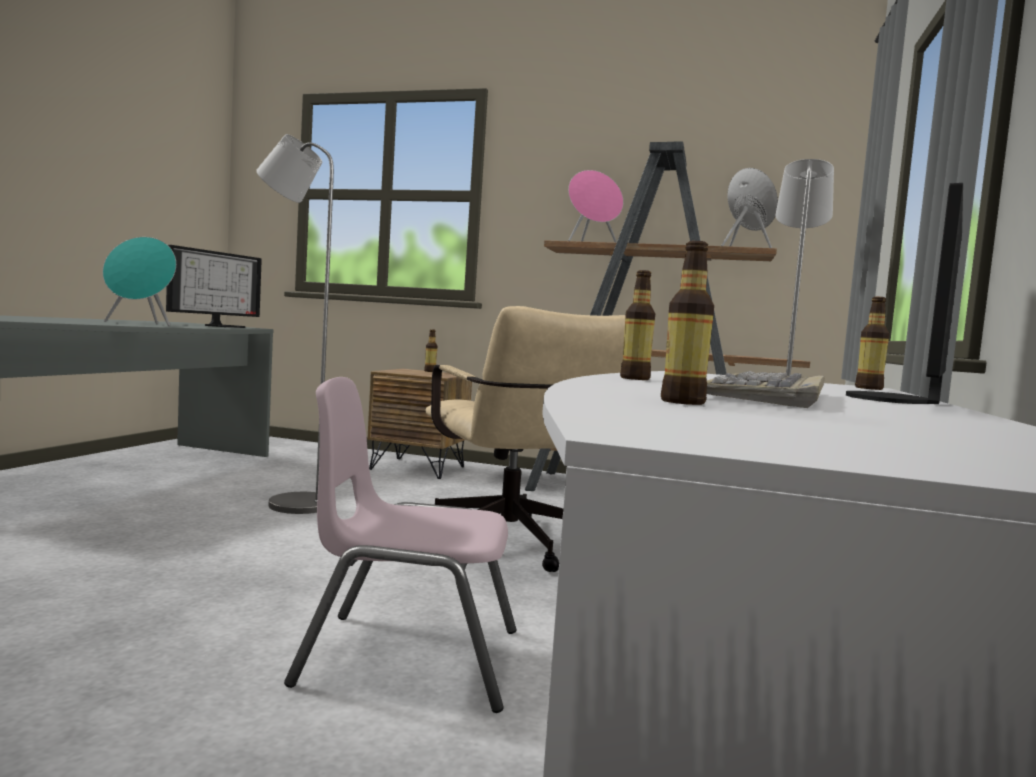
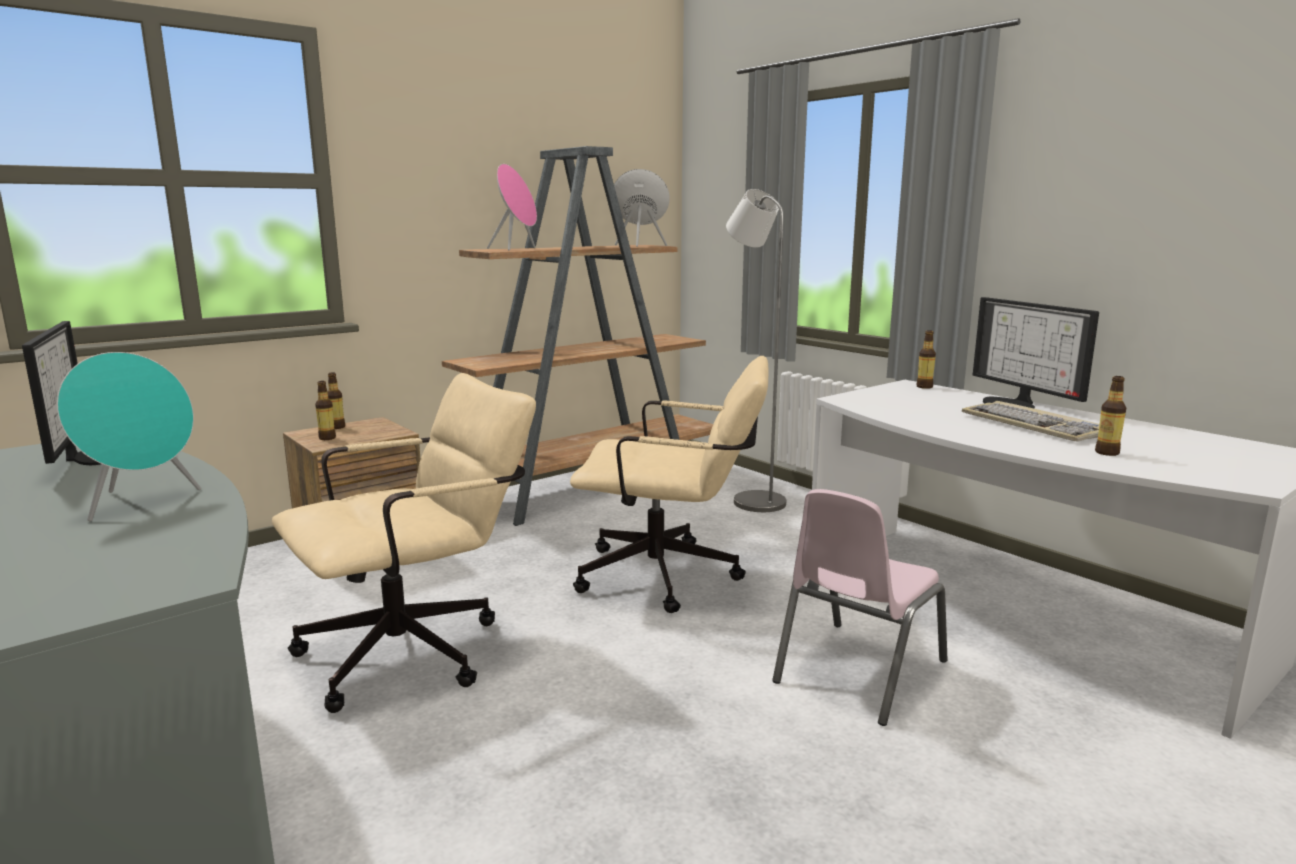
camera: 55 degrees left, 10 degrees up
(290, 503) = (418, 649): grey floor lamp -> beige office chair
(635, 378) = (944, 428): bottle -> bottle (327, 438)

